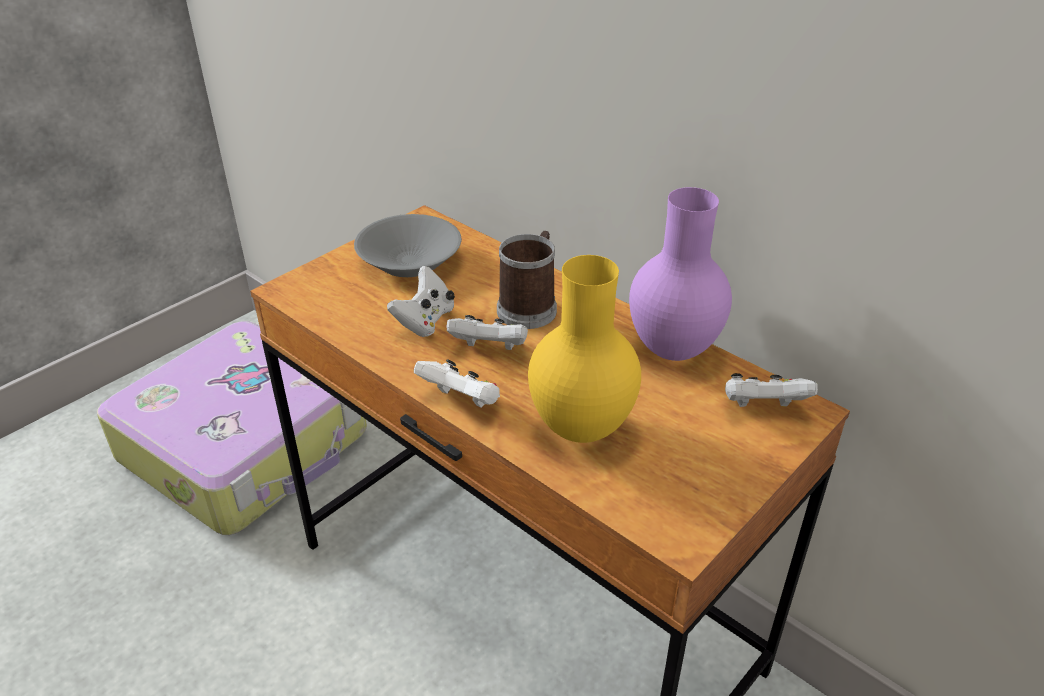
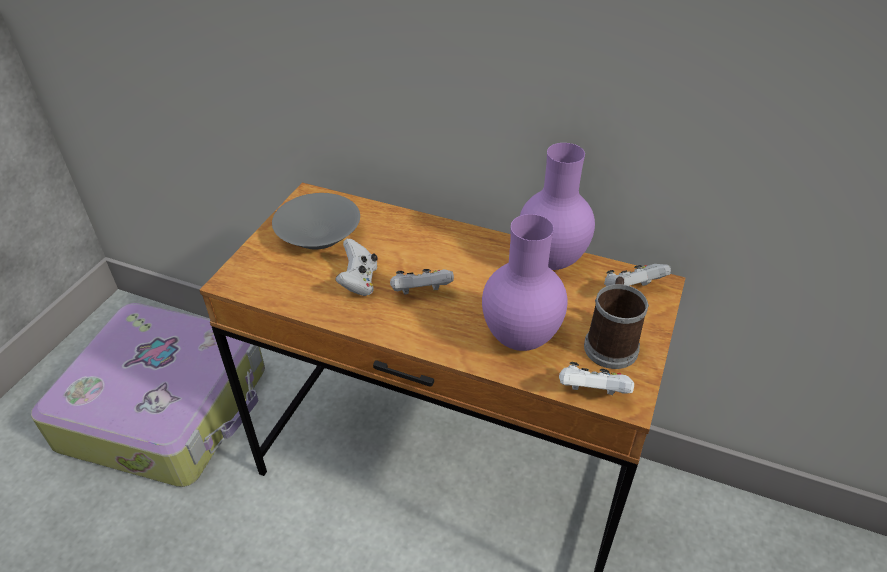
camera: 20 degrees left, 5 degrees up
(461, 401) = (423, 340): white game controller -> white game controller (592, 393)
(530, 307) = (432, 251): mug -> mug (610, 343)
(579, 427) = (518, 338): yellow vase -> purple vase

